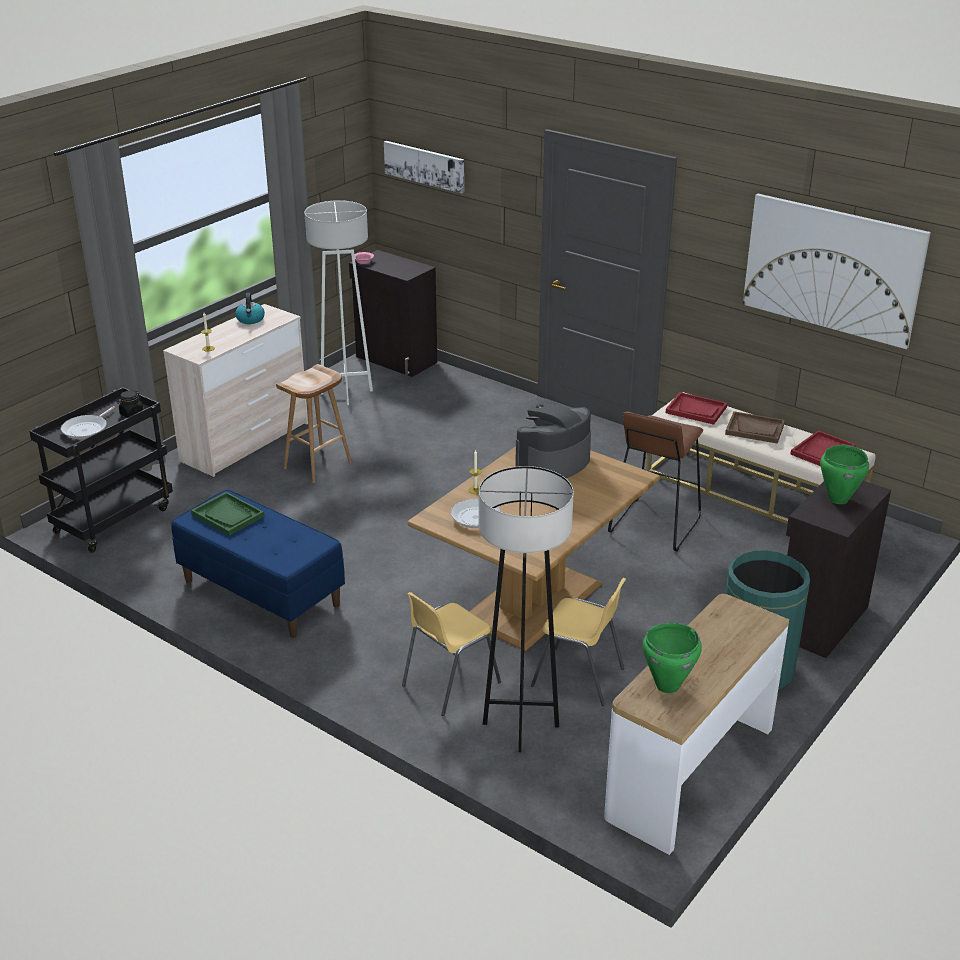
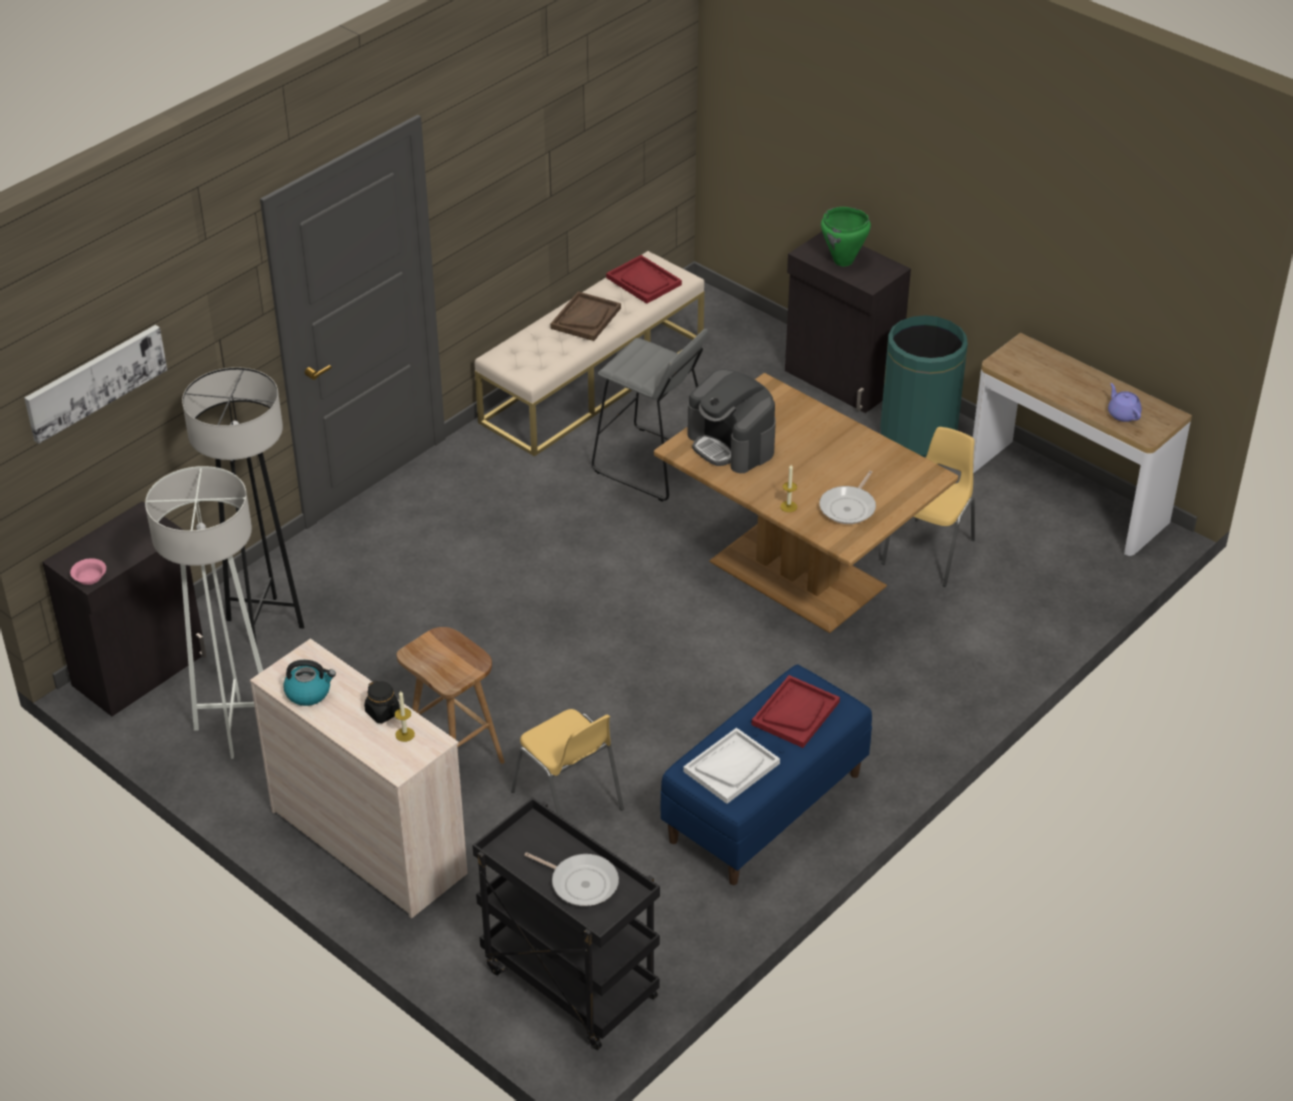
camera: 85 degrees left, 10 degrees up
(131, 414) = (540, 836): black jar -> black jar (383, 712)
(228, 515) = (731, 767): green tray -> white tray
(449, 684) = (941, 647): yellow chair -> yellow chair (568, 801)
(520, 725) = (1005, 599): grey floor lamp -> grey floor lamp (265, 624)
(654, 524) = (652, 464): brown stool -> grey stool
(667, 685) = (1123, 414): green cooking pot -> purple teapot
(696, 410) = (531, 353): red tray -> red tray (795, 713)
(832, 269) = (581, 110): picture -> none

